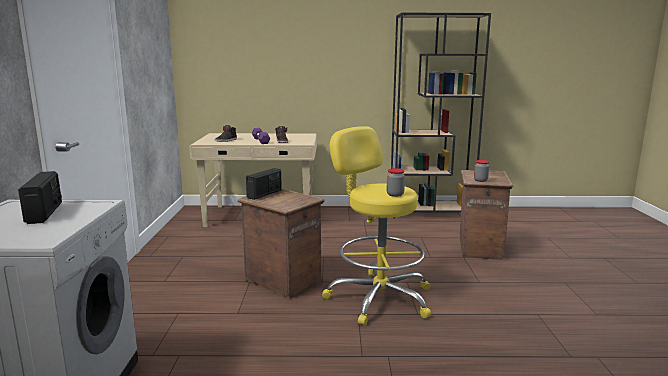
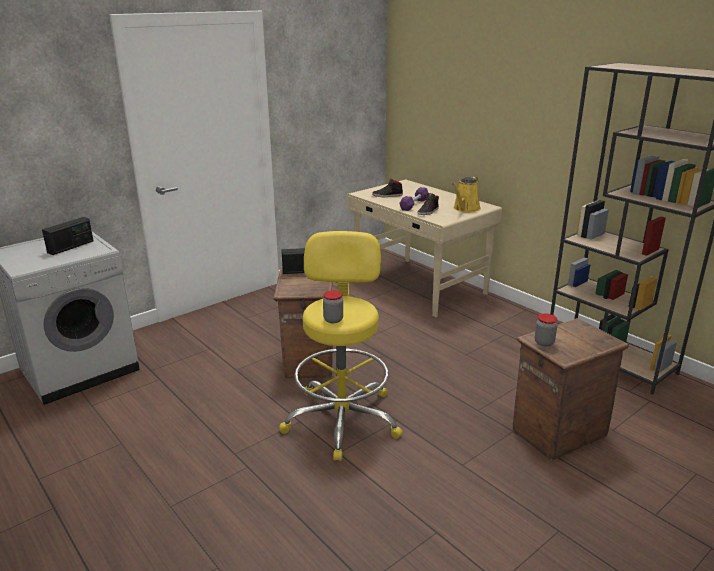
camera: 50 degrees right, 10 degrees up
(299, 137) = (465, 209): none -> yellow watering can

